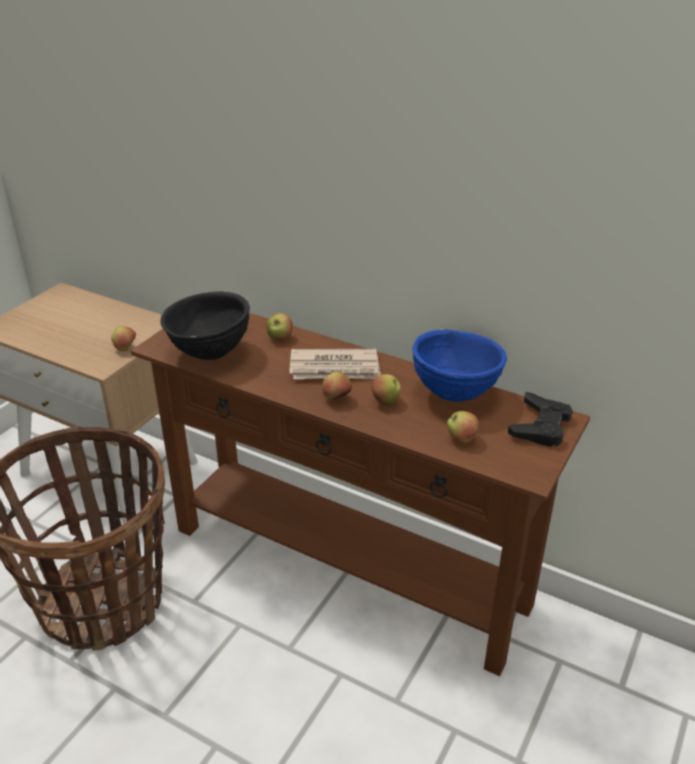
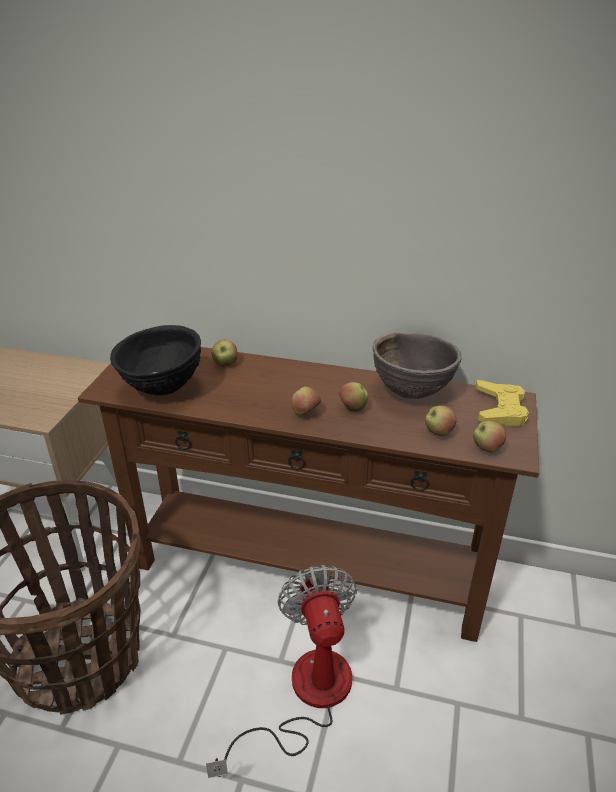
camera: 15 degrees left, 0 degrees up
(125, 349) = (61, 398): apple -> apple (486, 448)
(302, 687) = (305, 696): none -> fan
(335, 368) = (291, 385): newspaper -> none
(455, 395) = (412, 393): blue bowl -> brown bowl
(540, 426) = (500, 409): black game controller -> yellow game controller

